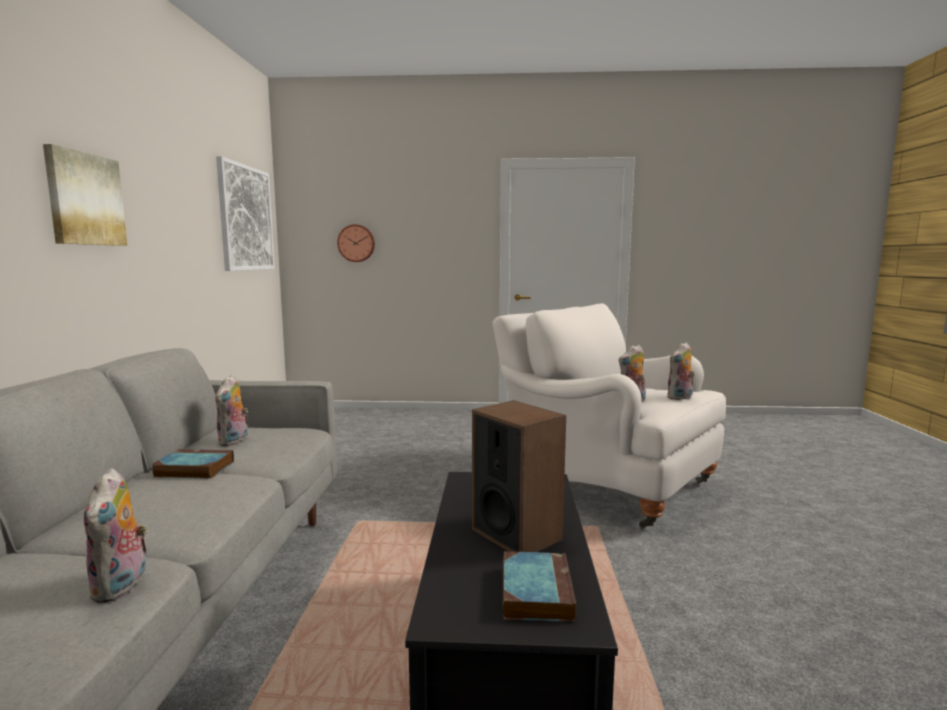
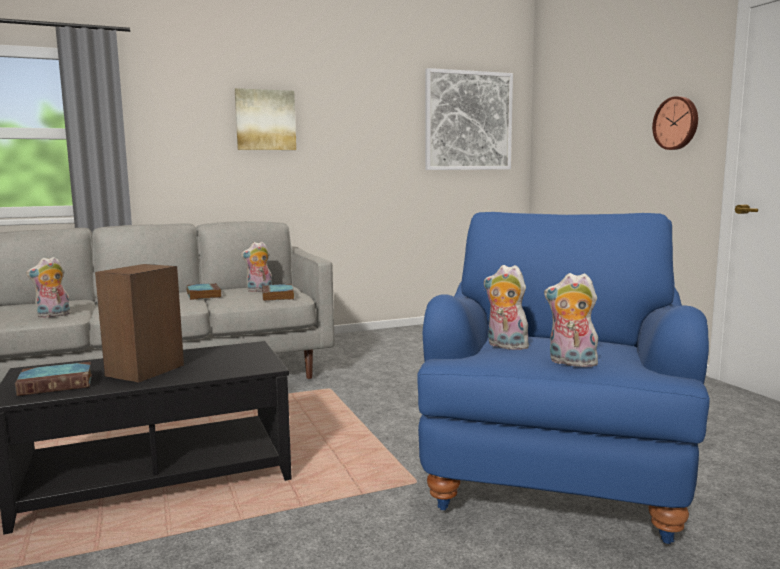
camera: 65 degrees right, 0 degrees up
(291, 437) = (278, 296): none -> book
(356, 243) = (583, 138): wall clock -> wall clock (676, 123)
(604, 483) = (554, 471): white armchair -> blue armchair

